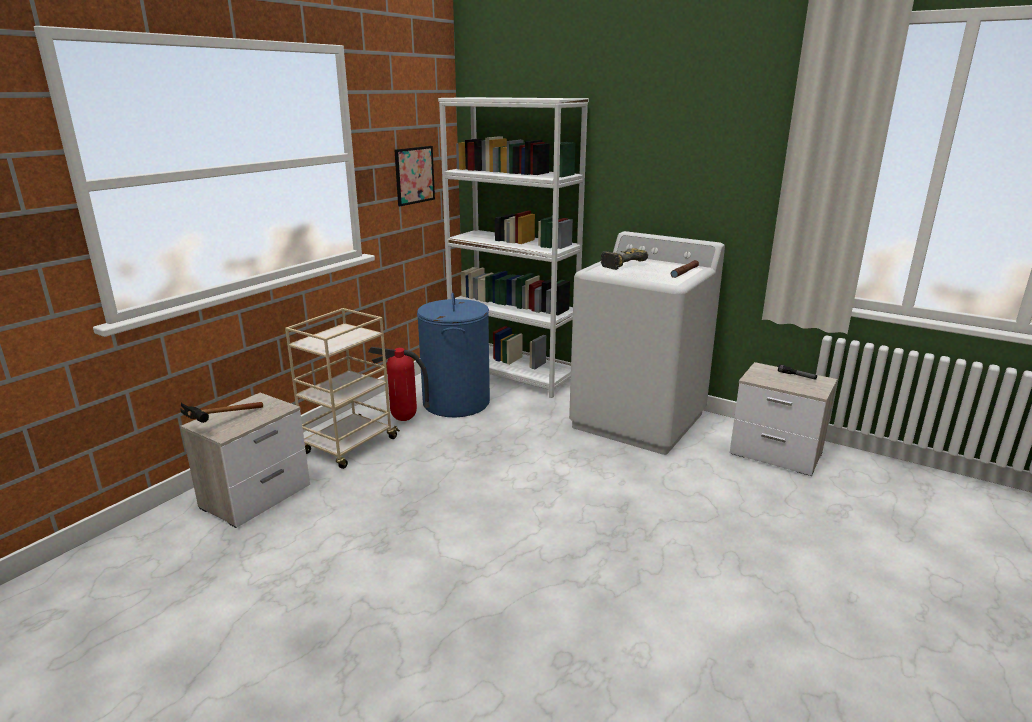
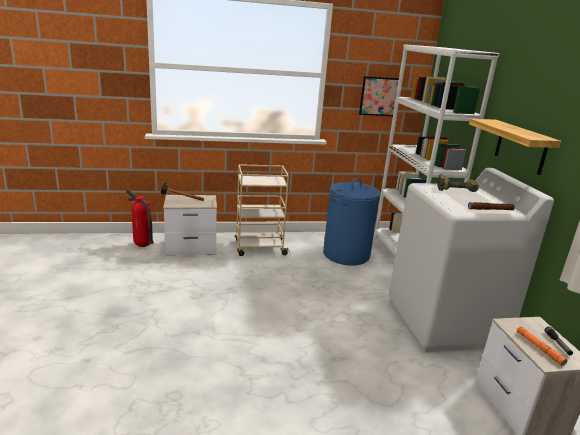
camera: 45 degrees right, 0 degrees up
(404, 420) = (304, 249): fire extinguisher -> fire extinguisher (142, 246)
(654, 200) = (521, 146): none -> shelf
(796, 385) = (539, 348): none -> orange flashlight

